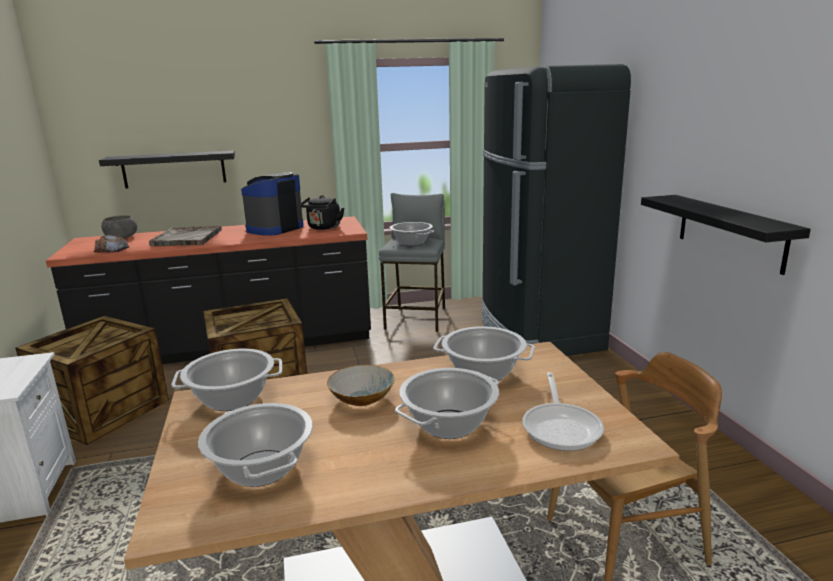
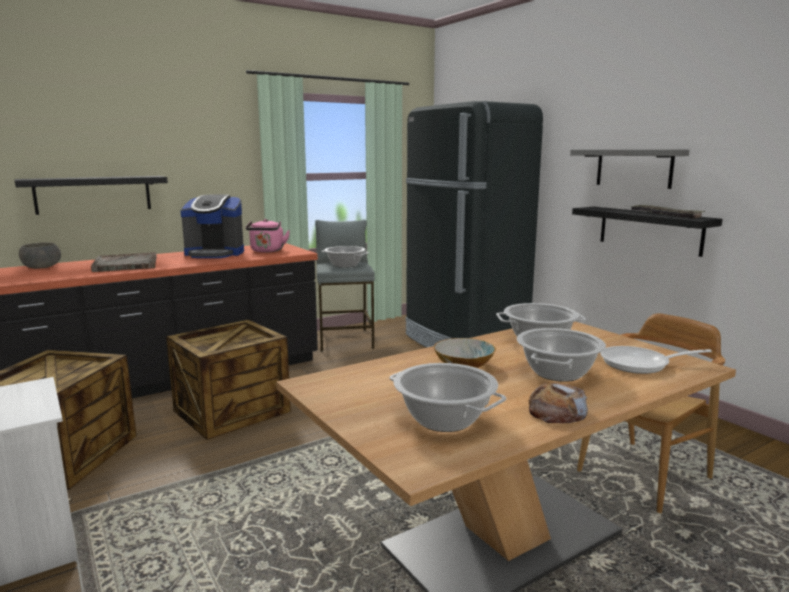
camera: 20 degrees left, 5 degrees down
(111, 249) = (47, 276): bread -> bread (556, 411)
(233, 399) = (345, 379): cooking pot -> none
(274, 229) = (215, 253): coffee machine -> coffee machine turned 105 degrees counterclockwise
(323, 228) = (267, 251): black kettle -> pink kettle
(561, 427) = (640, 364): frying pan -> frying pan turned 105 degrees clockwise
(718, 150) = (634, 168): none -> grey shelf
(737, 217) = (664, 215): none -> tray

